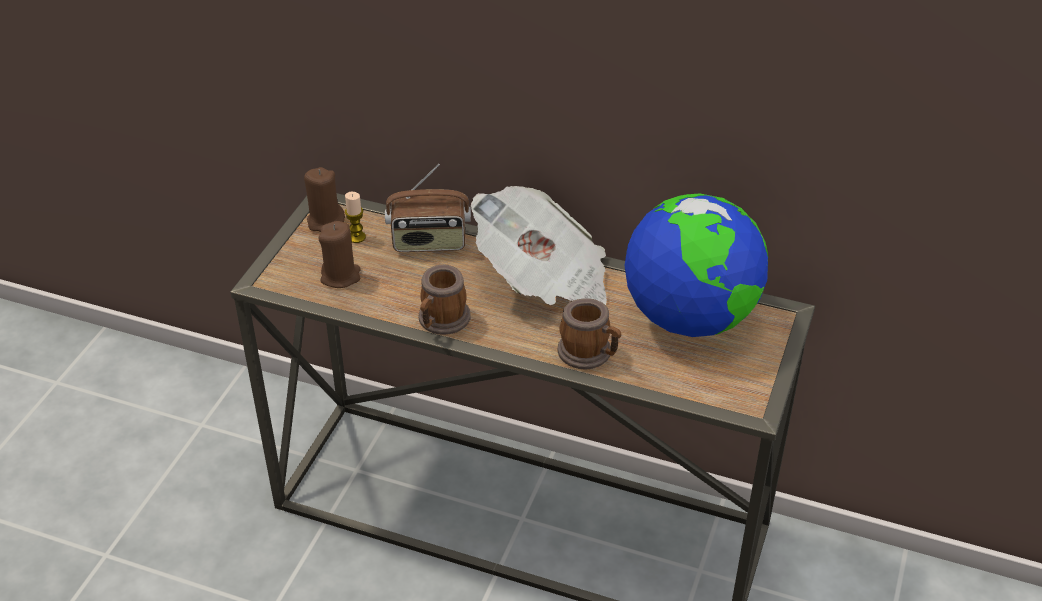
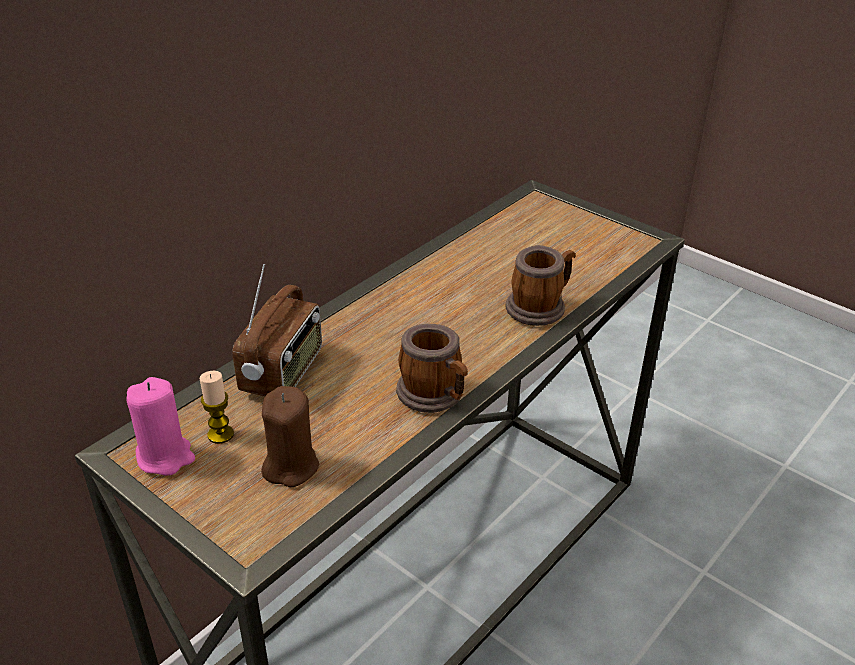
camera: 70 degrees left, 5 degrees down
(325, 221) = (165, 456): brown candle -> pink candle
(544, 279) = (407, 306): newspaper -> none
(690, 318) = (516, 239): globe -> none

